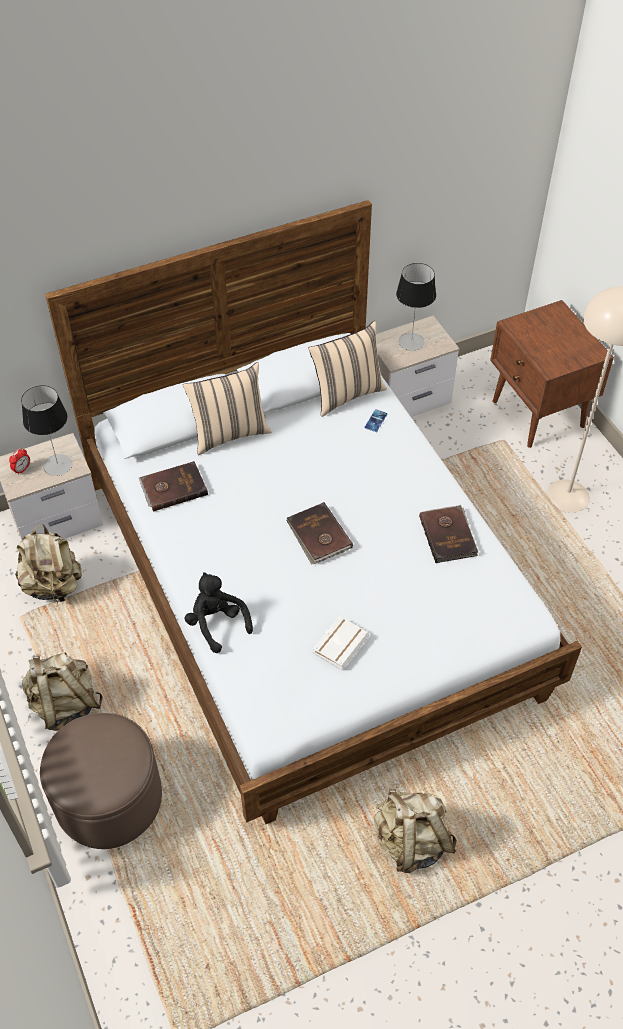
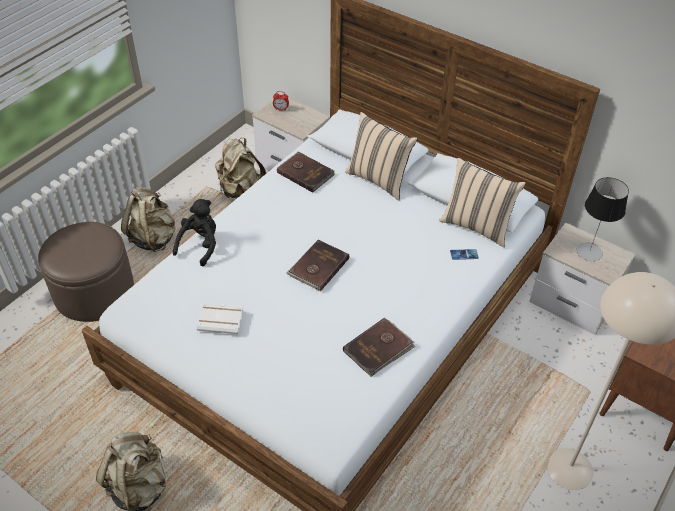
camera: 60 degrees right, 5 degrees down
(58, 465) = (297, 122): table lamp -> none

